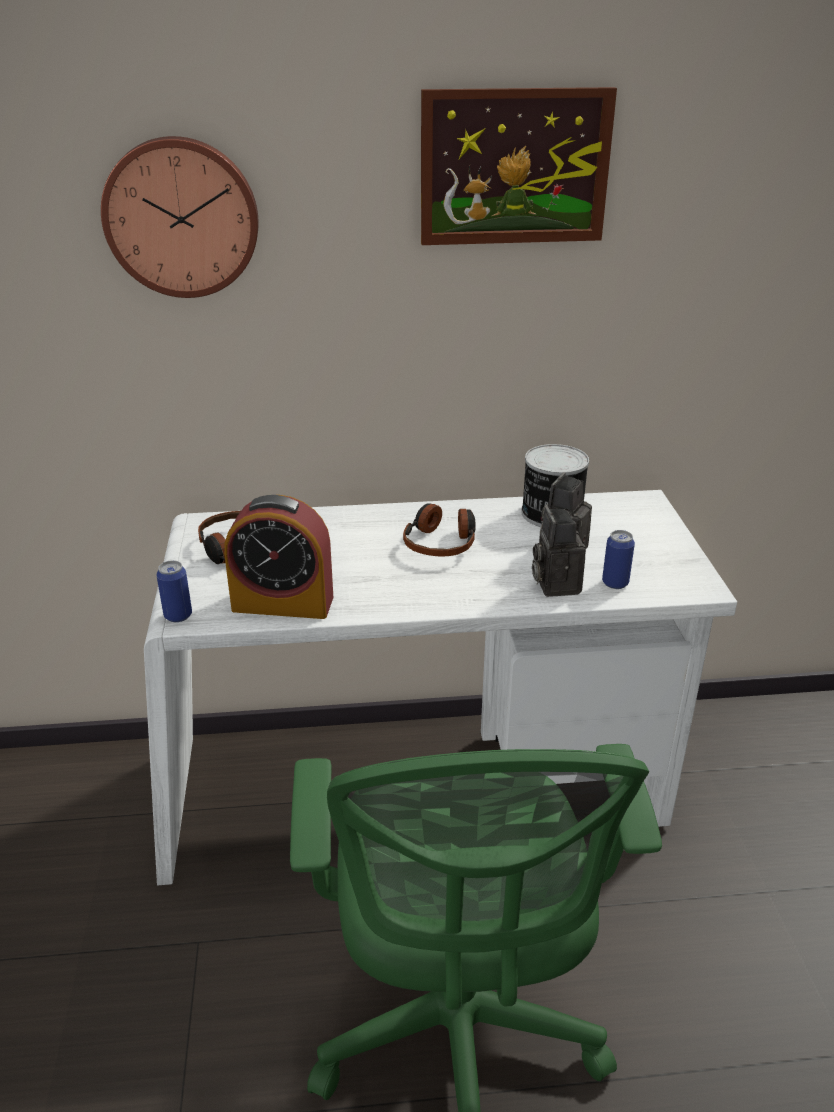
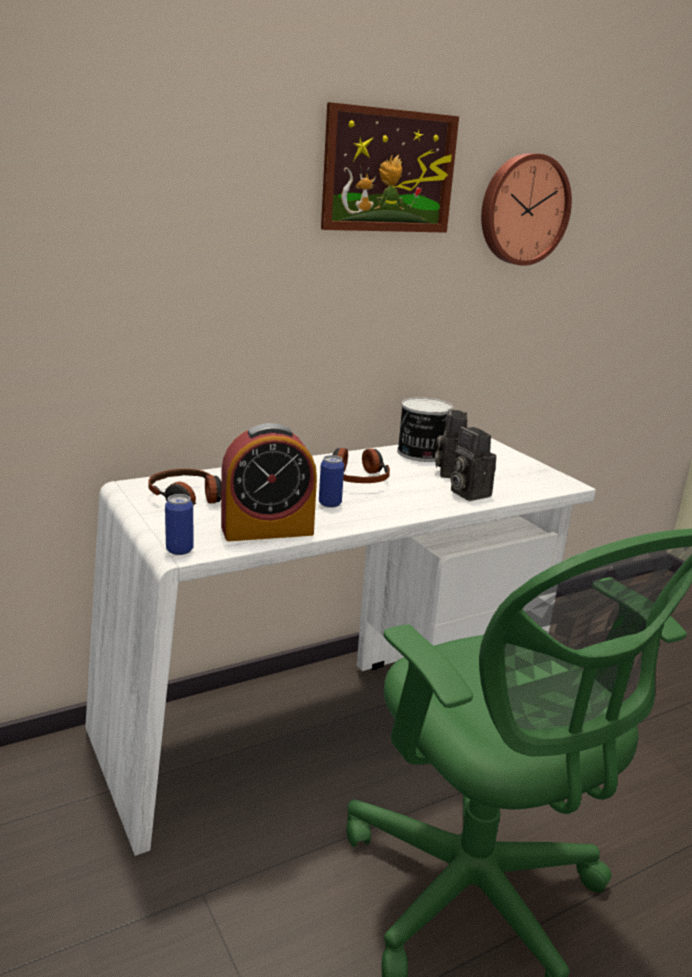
camera: 25 degrees left, 10 degrees down
(182, 217) = (129, 195): wall clock -> wall clock (522, 209)
(615, 583) = (508, 487): can -> can (330, 503)

